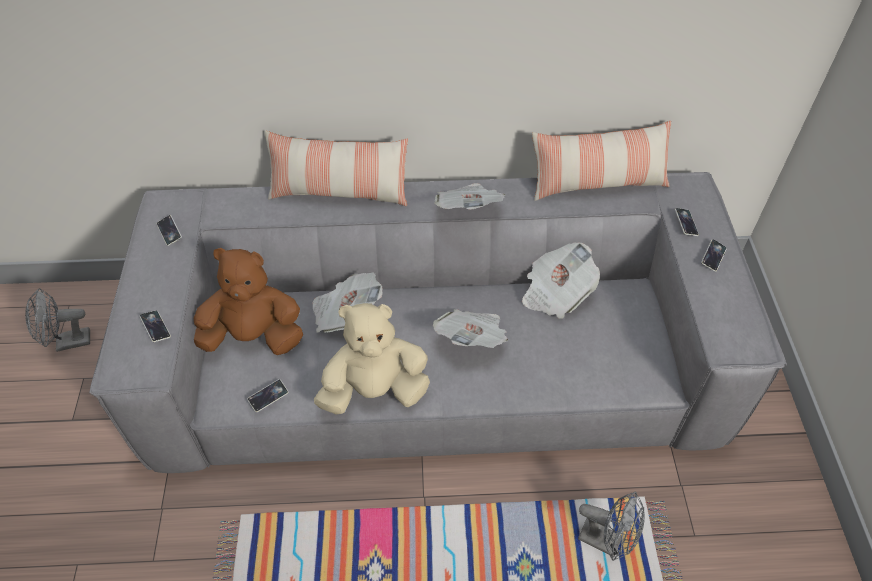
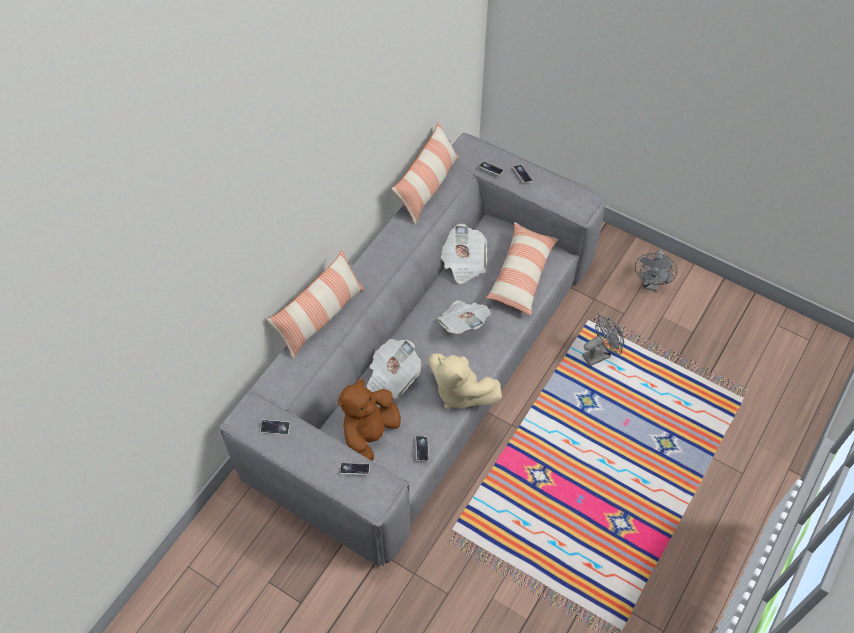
camera: 55 degrees left, 5 degrees up
(67, 342) = (225, 581): grey fan -> grey fan (651, 284)
(375, 390) = (459, 392): beige plush toy -> beige plush toy turned 75 degrees counterclockwise
(468, 210) = (394, 260): newspaper -> none
(596, 359) = (521, 275): none -> pillow

